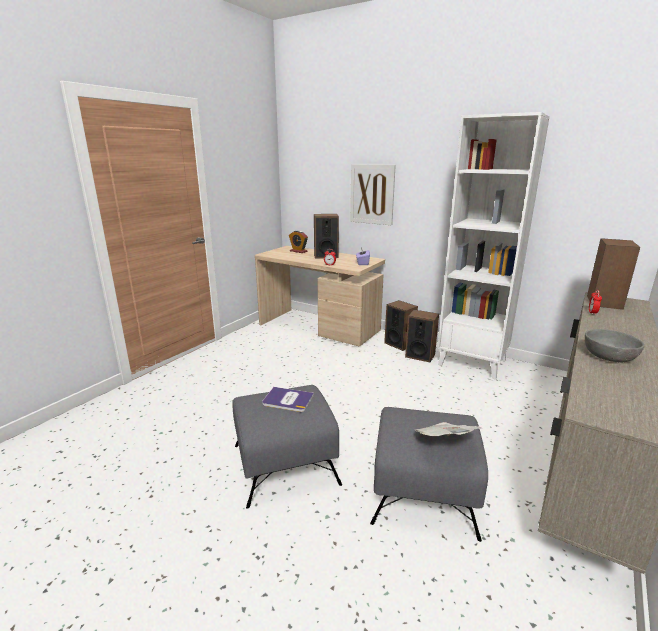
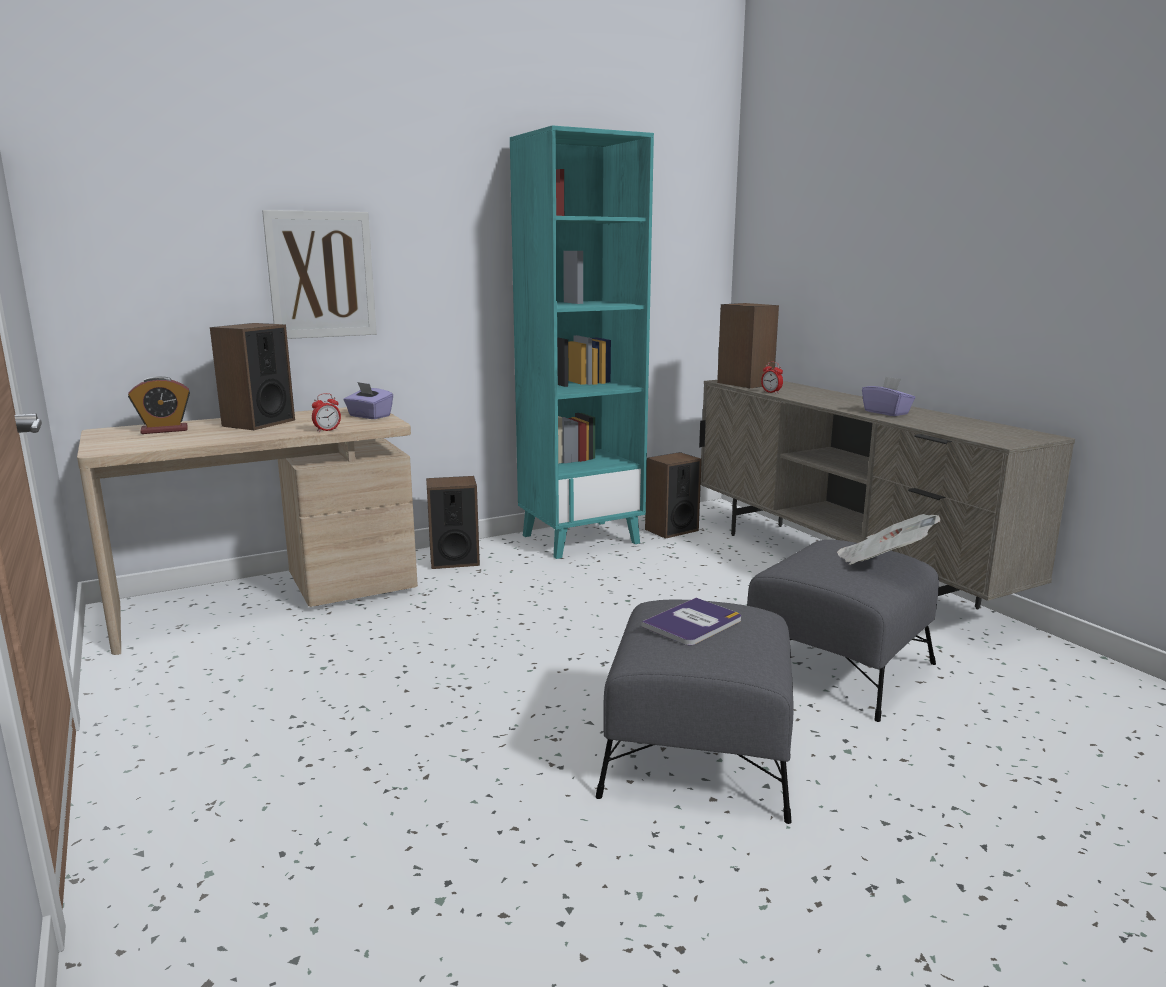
camera: 60 degrees left, 5 degrees down
(420, 355) = (513, 560): speaker -> speaker (671, 530)
(472, 362) = (581, 539): white bookcase -> turquoise bookcase
(609, 356) = (886, 412): grey bowl -> purple tissue box

